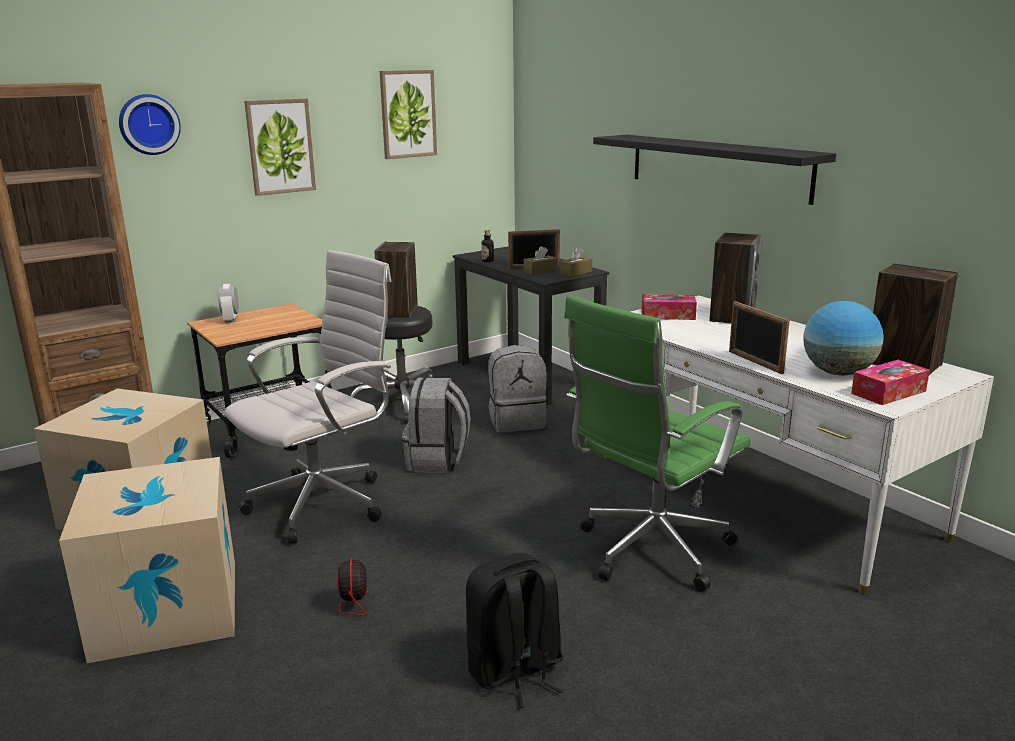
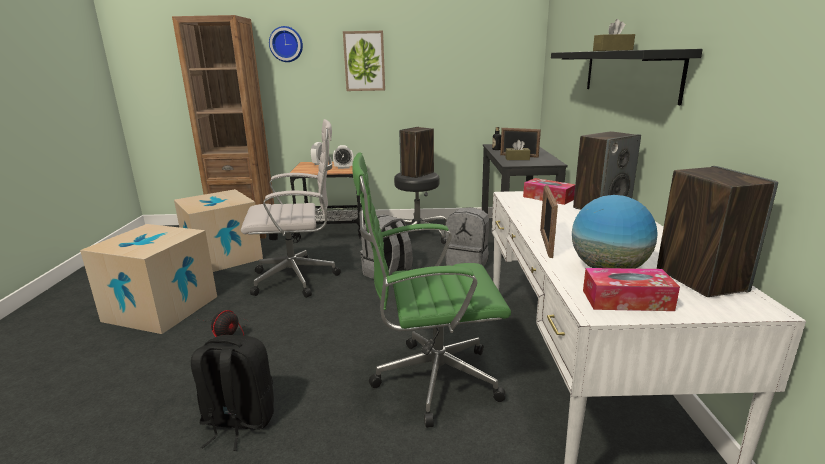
camera: 35 degrees right, 0 degrees up
(287, 320) = (343, 167): none -> alarm clock
(408, 114) = (456, 43): picture -> none
(576, 273) = (540, 162): brown tissue box -> brown tissue box (612, 50)

